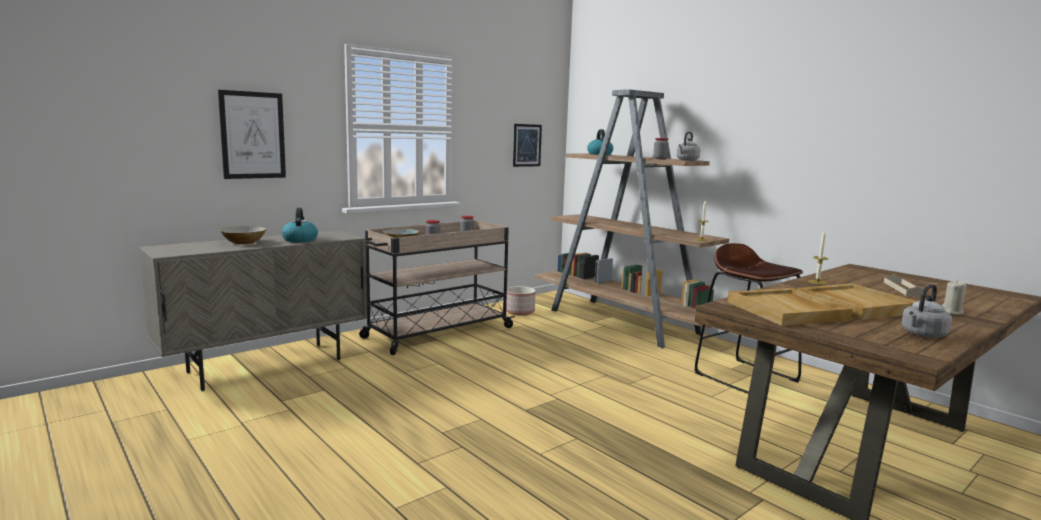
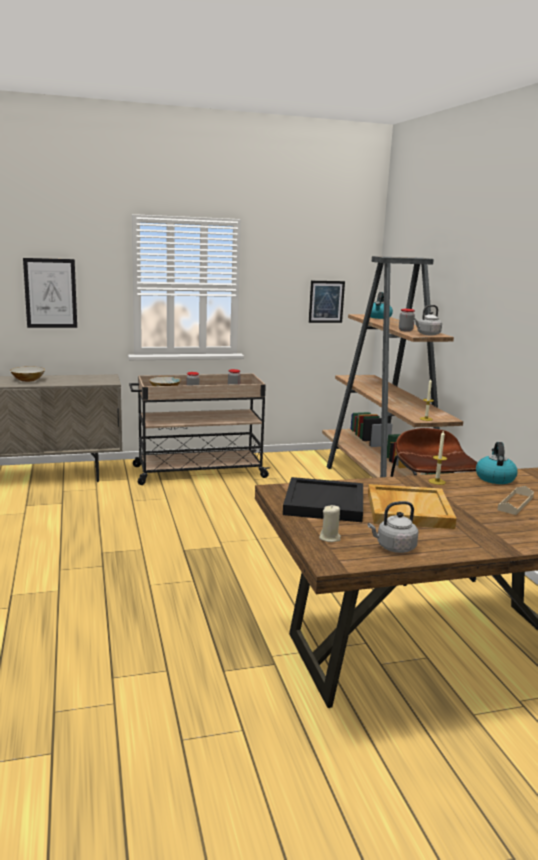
camera: 25 degrees right, 5 degrees up
(300, 240) = (70, 381): kettle -> kettle (494, 478)
(519, 312) = (294, 464): planter -> none
(787, 311) = (325, 503): beige tray -> black tray
(951, 312) = (494, 534): beige candle -> beige candle (330, 538)

